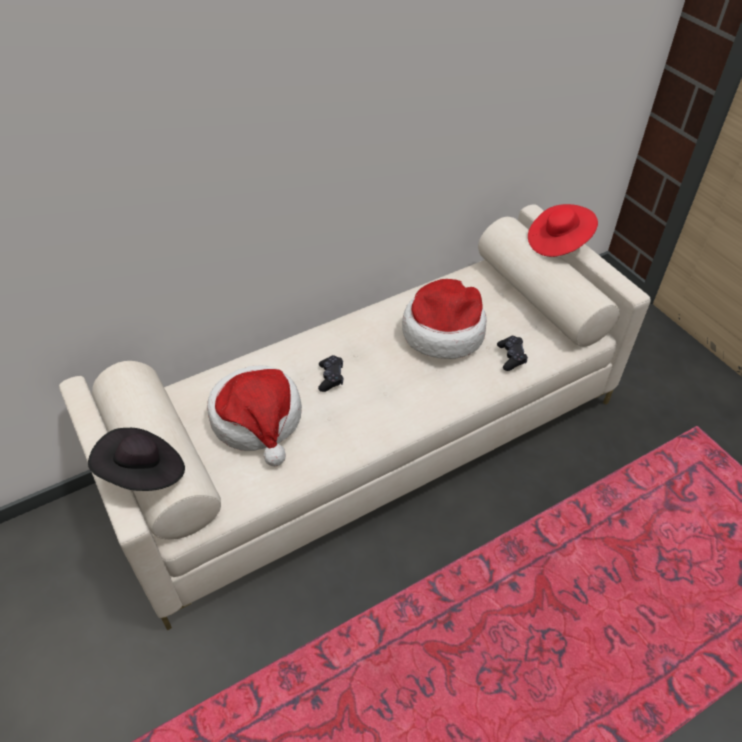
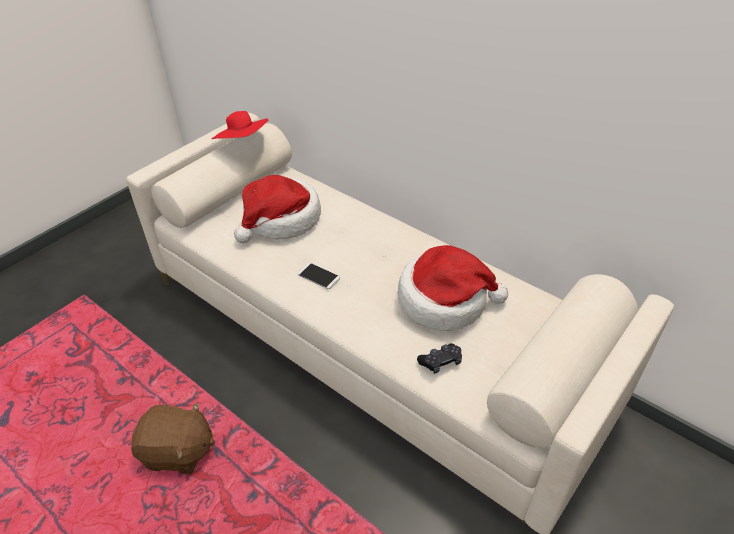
camera: 70 degrees right, 5 degrees down
(144, 473) = (178, 165): black hat -> none
(331, 377) = (344, 244): black game controller -> none
(368, 410) = (318, 276): none -> phone
(441, 649) = (178, 452): none -> brown plush toy
(558, 243) = (608, 334): red hat -> red hat (243, 143)

